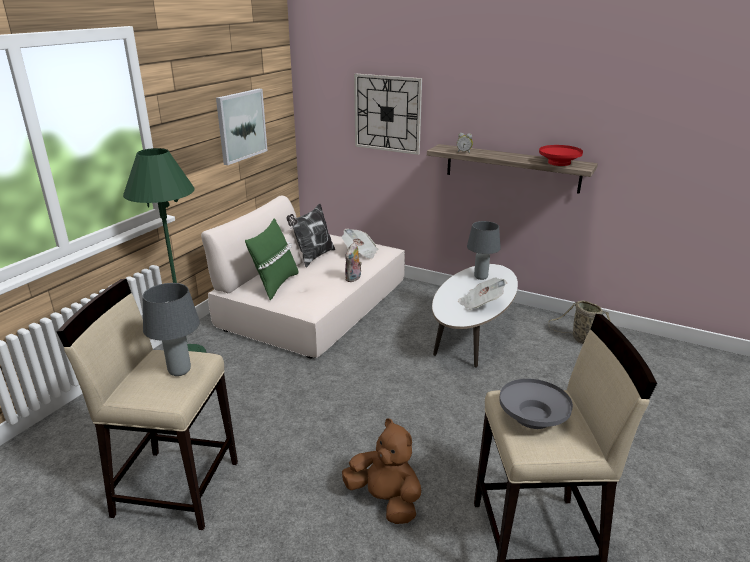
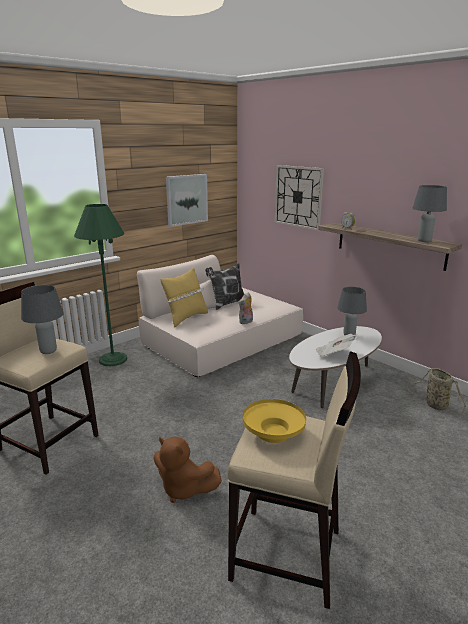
camera: 20 degrees right, 5 degrees down
(275, 285) = (186, 318): green pillow -> yellow pillow
(360, 253) = (264, 305): newspaper -> none
(385, 500) = (183, 489): brown plush toy -> brown plush toy turned 150 degrees clockwise
(533, 417) = (273, 432): grey bowl -> yellow bowl
(559, 163) = (424, 241): red bowl -> grey table lamp

